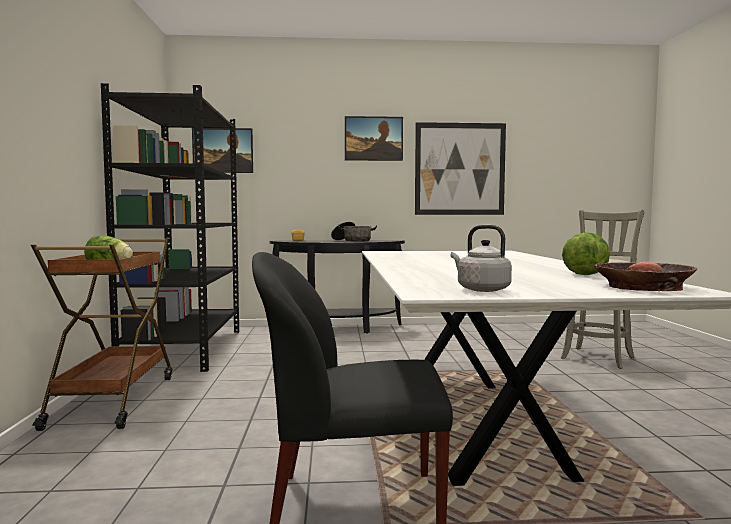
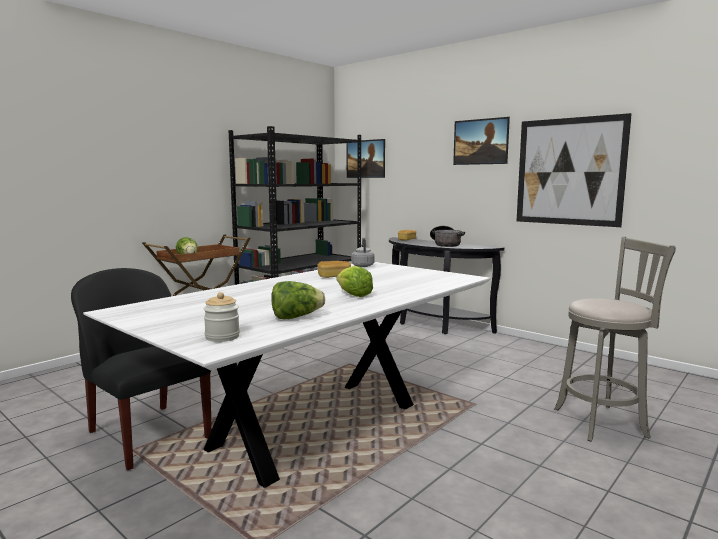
camera: 45 degrees right, 5 degrees up
(417, 258) = (334, 276): none -> bread
(481, 289) = (146, 314): grey kettle -> grey kettle (362, 266)
(515, 262) = (353, 295): none -> lettuce
(642, 286) = (222, 337): bowl -> jar

